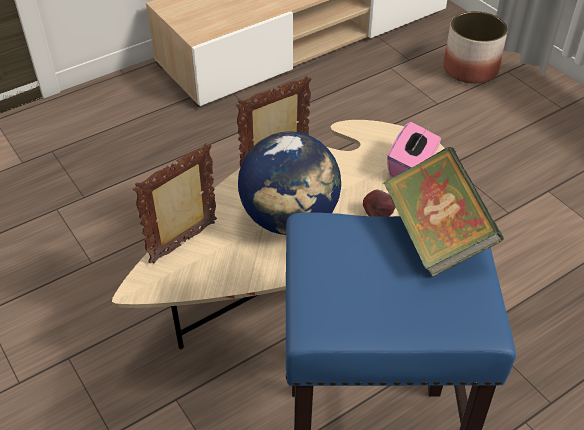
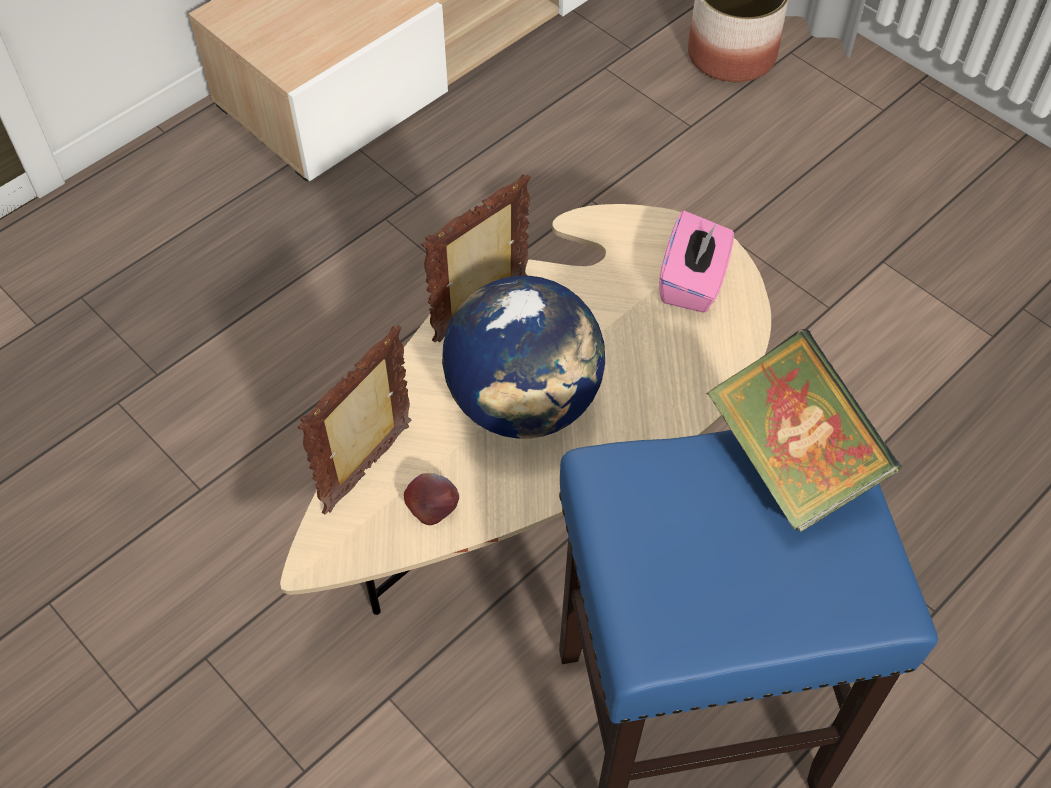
camera: 10 degrees left, 10 degrees up
(378, 214) = (658, 374): apple -> apple (433, 508)

